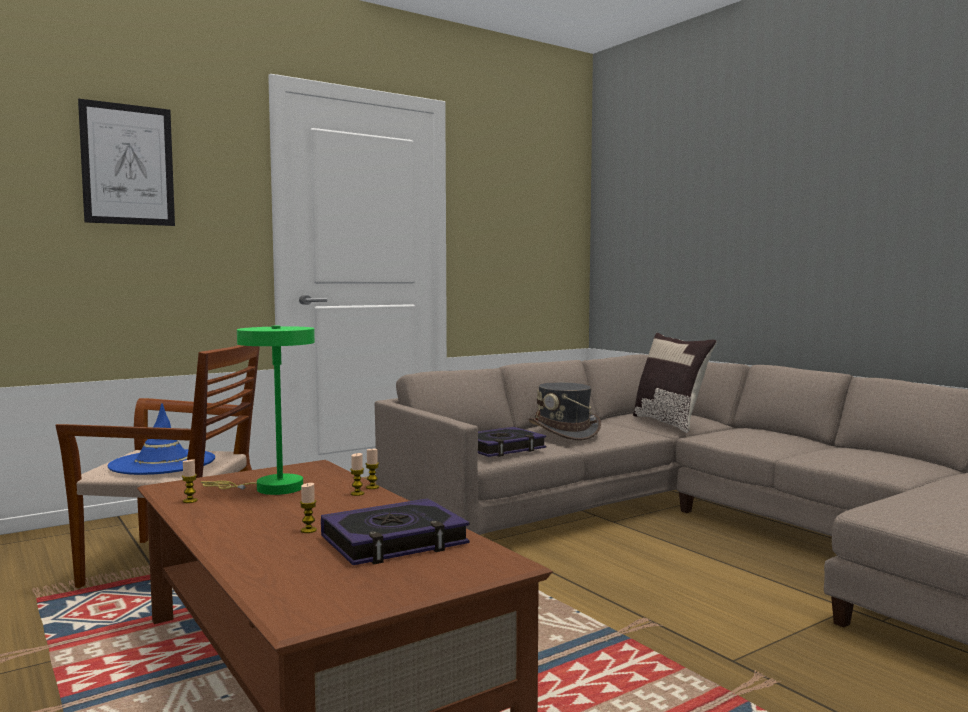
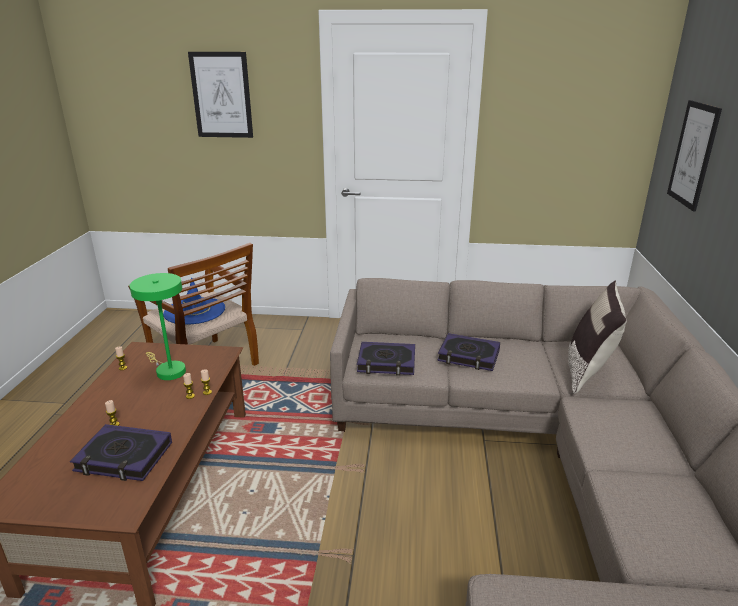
camera: 40 degrees right, 20 degrees up
(564, 432) = (468, 356): grey hat -> book
(650, 232) = (693, 154): none -> picture

